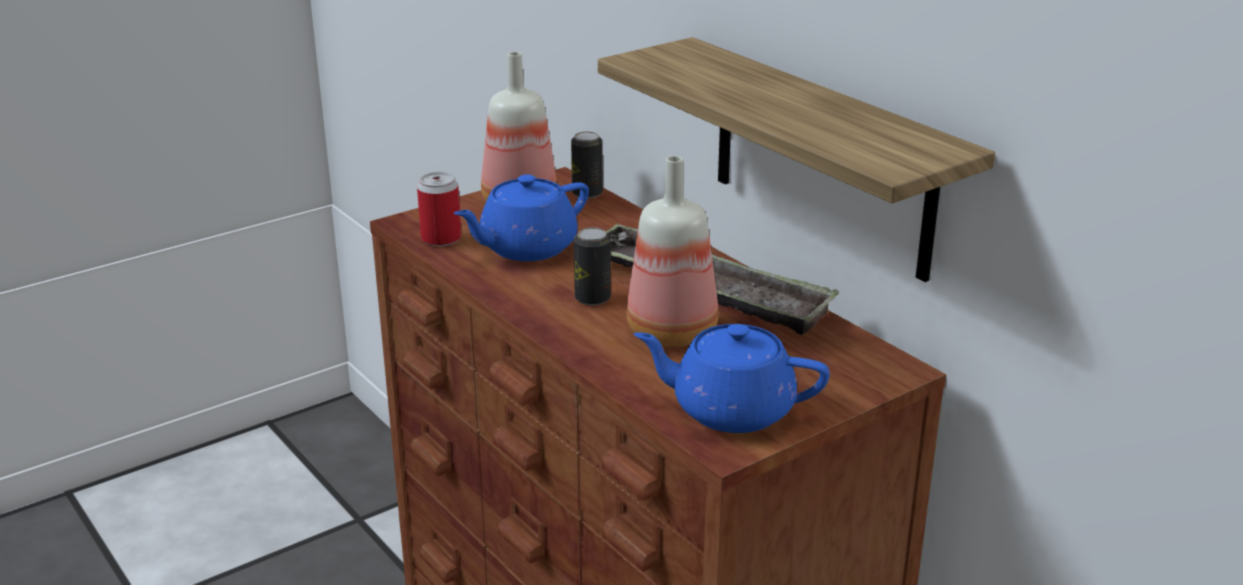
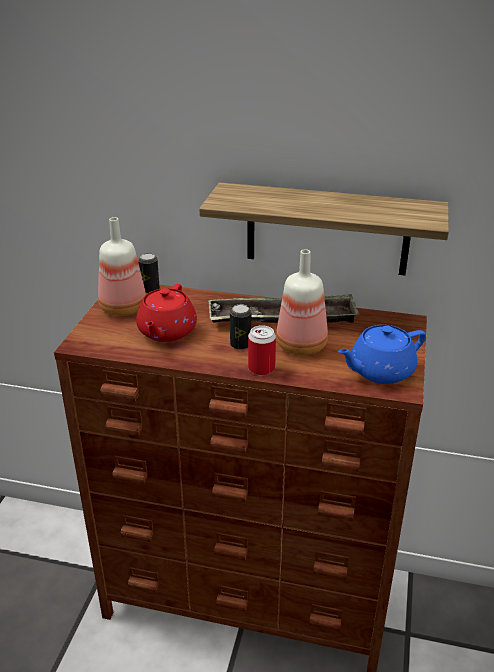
camera: 40 degrees left, 5 degrees up
(441, 239) = (113, 345): can -> can (261, 368)
(526, 248) = (166, 332): blue teapot -> red teapot

